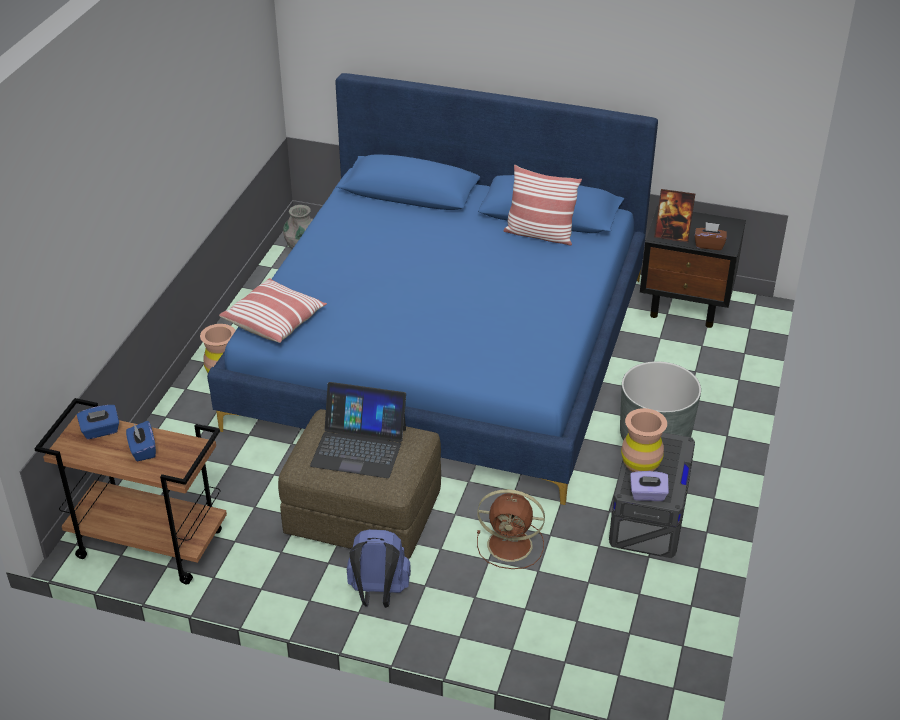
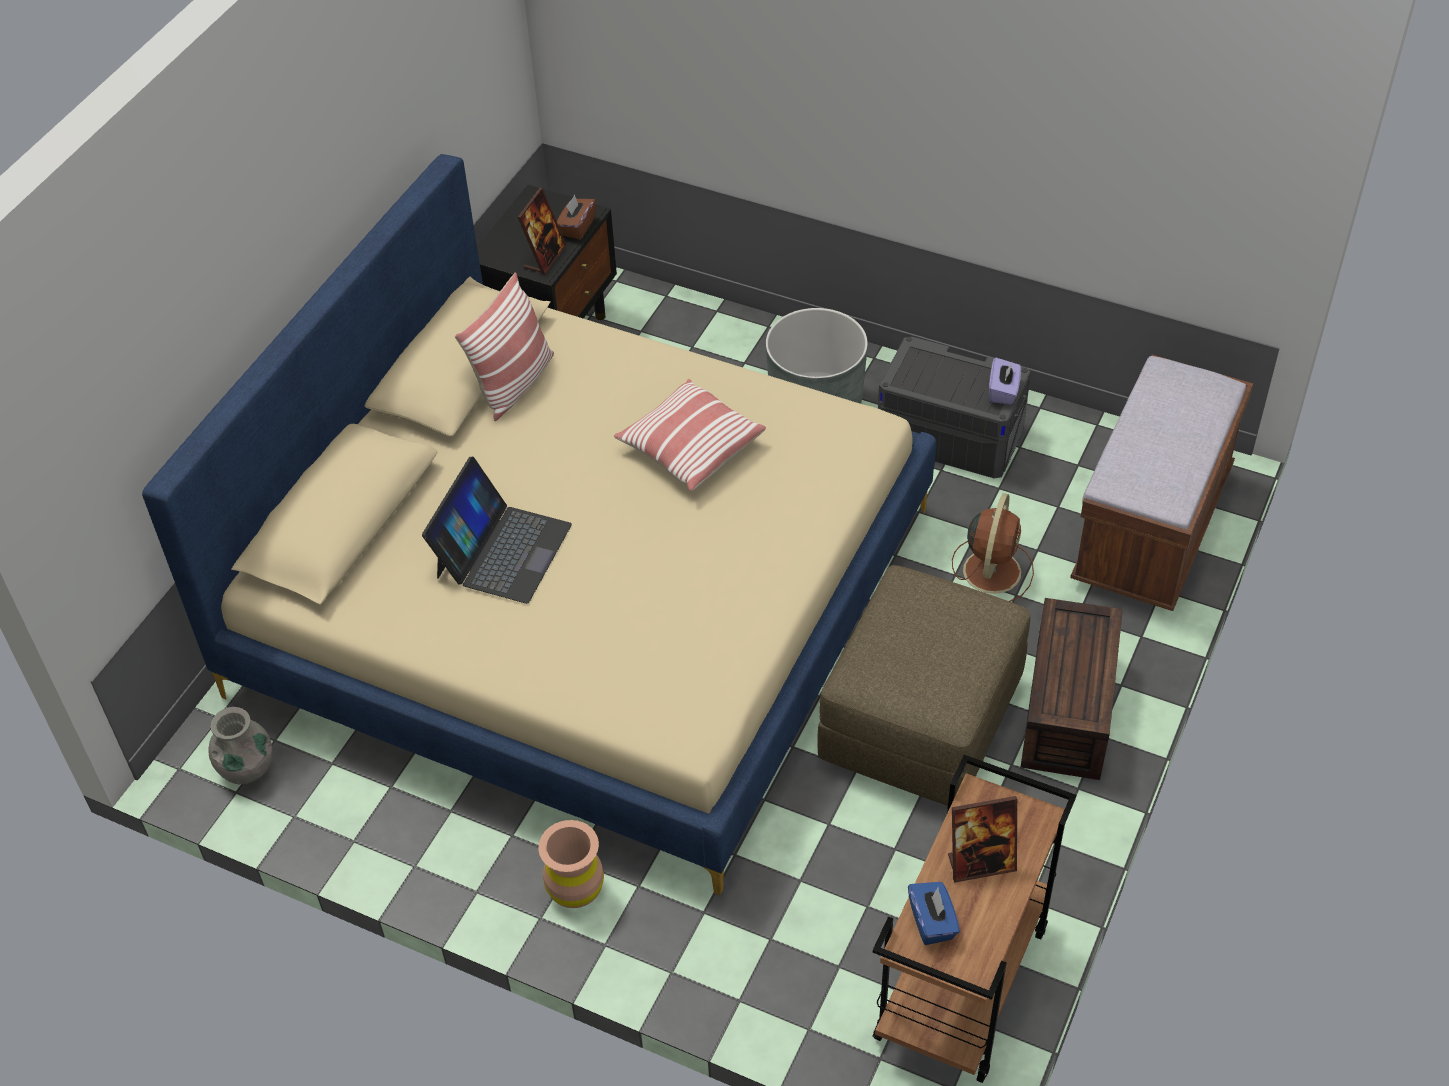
camera: 80 degrees left, 10 degrees up
(142, 450) = (981, 863): blue tissue box -> picture frame
(275, 321) = (665, 709): pillow -> pillow (690, 448)
(359, 447) = (923, 644): laptop -> laptop (502, 550)
(378, 594) = (1070, 713): blue backpack -> brown storage box
(444, 350) = (585, 599): blue bed -> beige bed
(579, 643) = (1152, 528): none -> brown bench
(640, 464) = (949, 389): brown vase -> none

